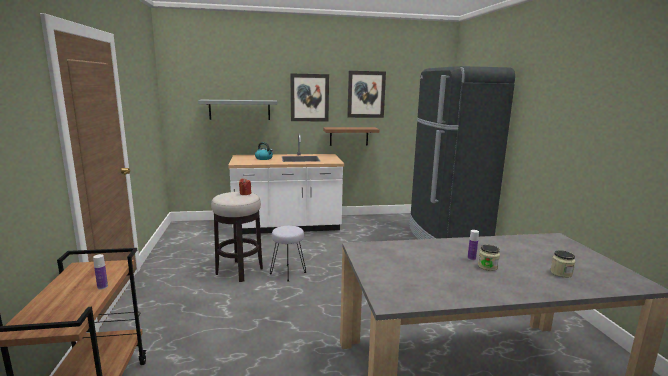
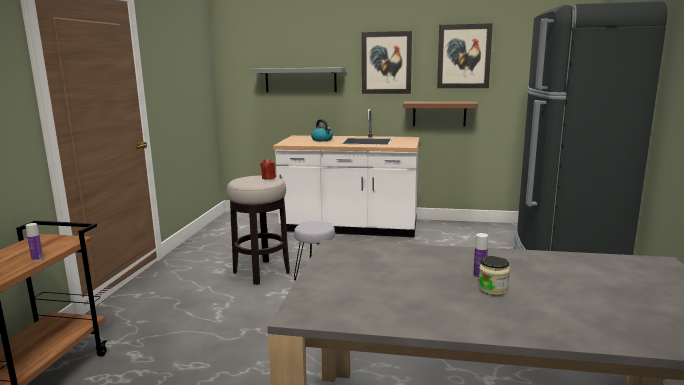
camera: 20 degrees right, 0 degrees up
(561, 273) = (609, 313): jar -> none

